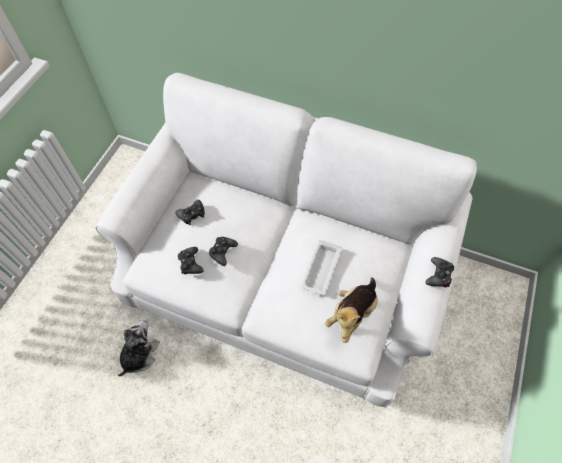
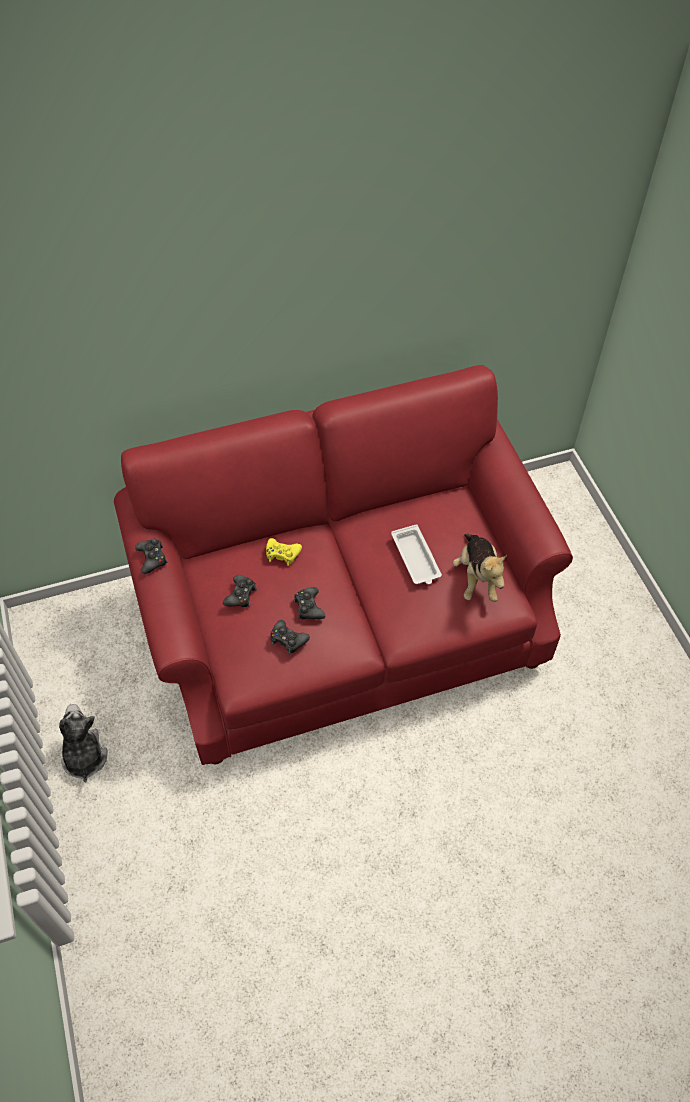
camera: 40 degrees left, 5 degrees down
(139, 354) = (269, 805): plush toy -> plush toy (84, 756)
(241, 206) = (282, 554): none -> yellow game controller
(282, 277) = (345, 621): white sofa -> red sofa
(439, 275) = (524, 488): black game controller -> black game controller (152, 558)

